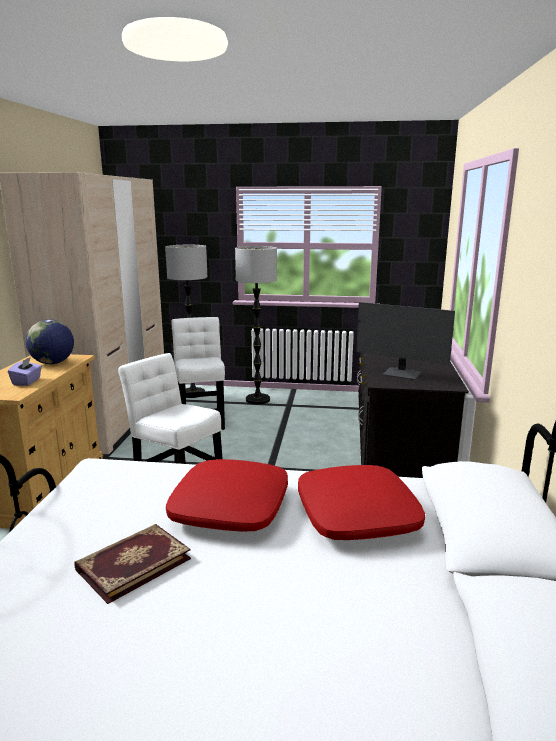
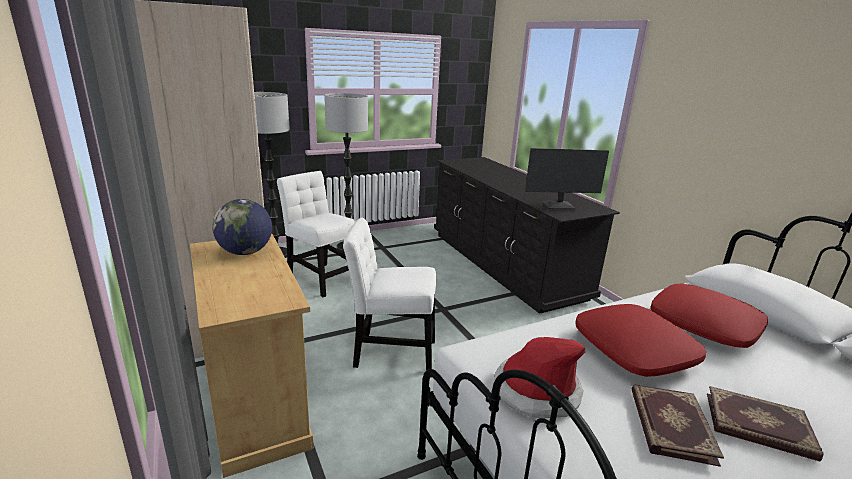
camera: 35 degrees left, 5 degrees up
(27, 381) = (266, 281): purple tissue box -> none
(86, 503) = (536, 391): none -> hat
(209, 600) = (758, 426): none -> book

